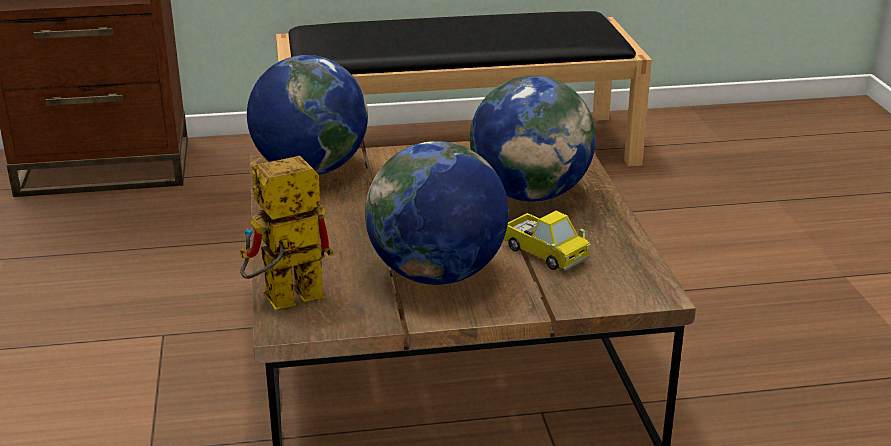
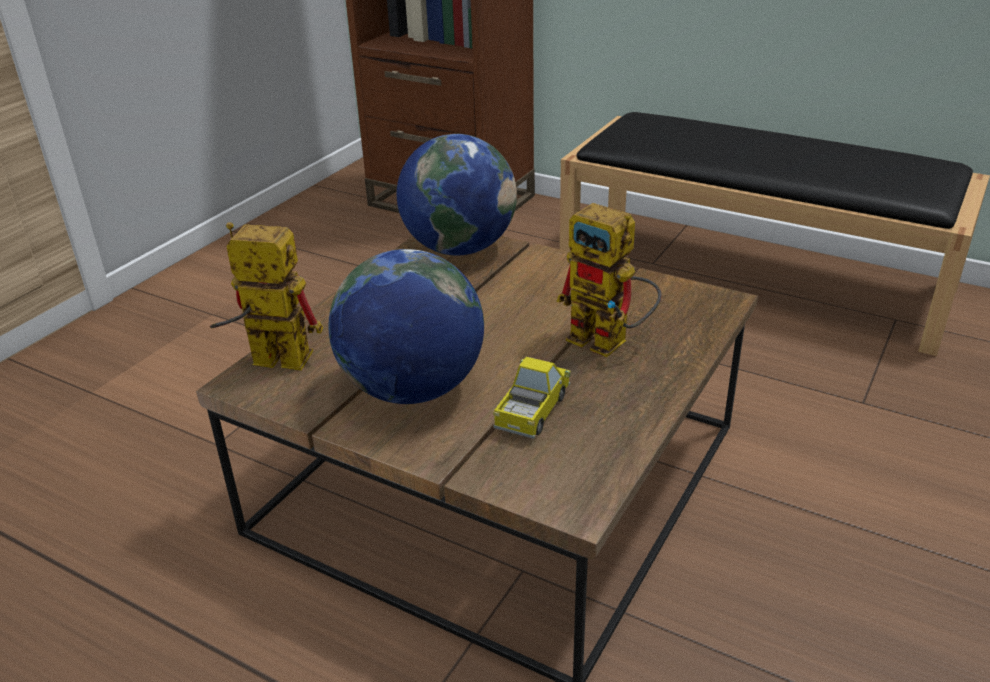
camera: 40 degrees right, 5 degrees up
(530, 194) = (610, 342): globe -> toy robot
(544, 254) = (533, 411): toy truck -> toy truck turned 150 degrees counterclockwise

